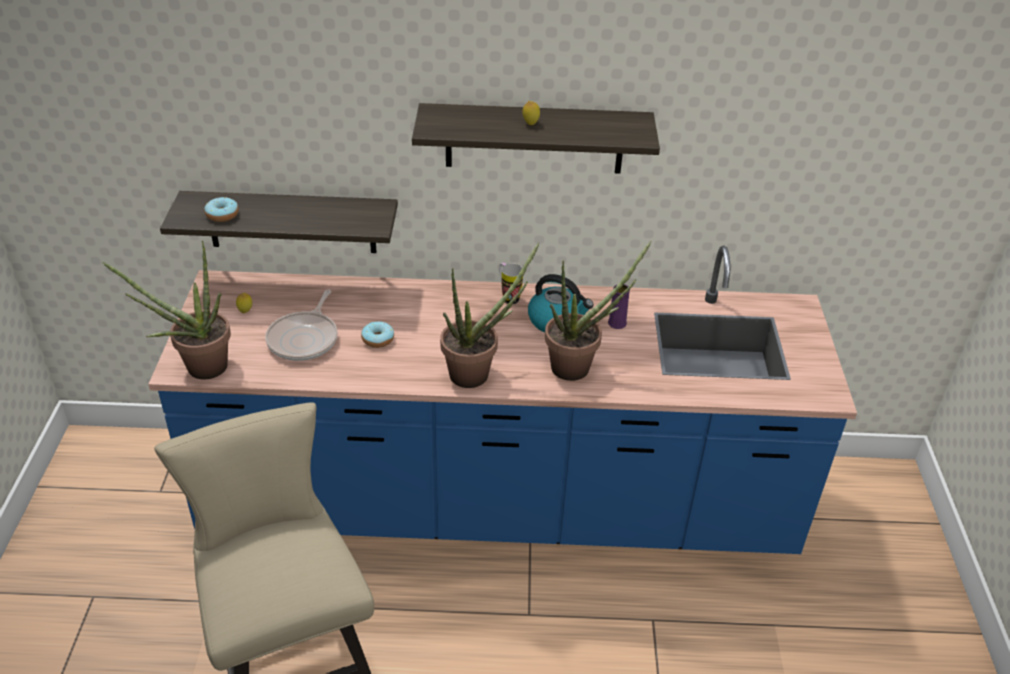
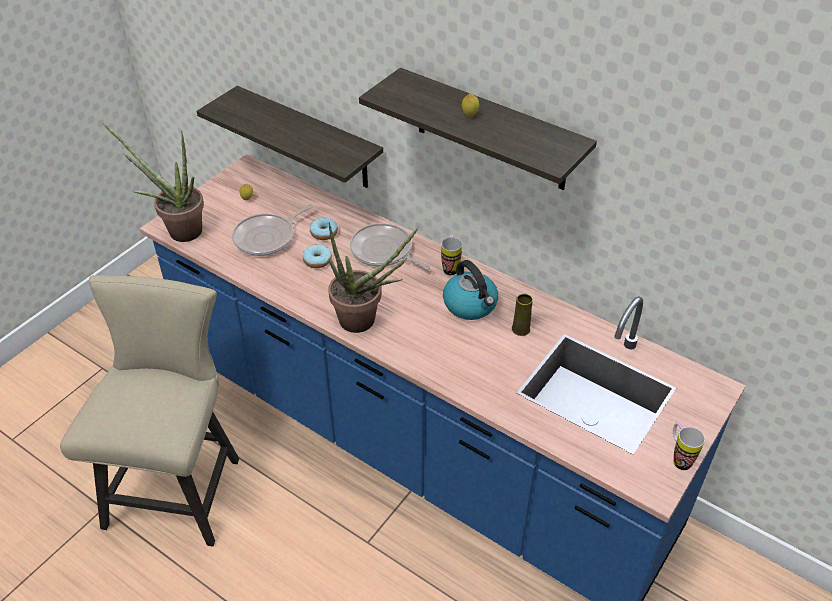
camera: 35 degrees right, 5 degrees up
(222, 215) = (245, 115): donut -> donut (324, 233)
(434, 307) = (383, 251): none -> frying pan
(579, 366) = (450, 353): potted plant -> none
(617, 323) = (520, 329): purple vase -> yellow vase
(823, 367) = (678, 458): none -> mug

